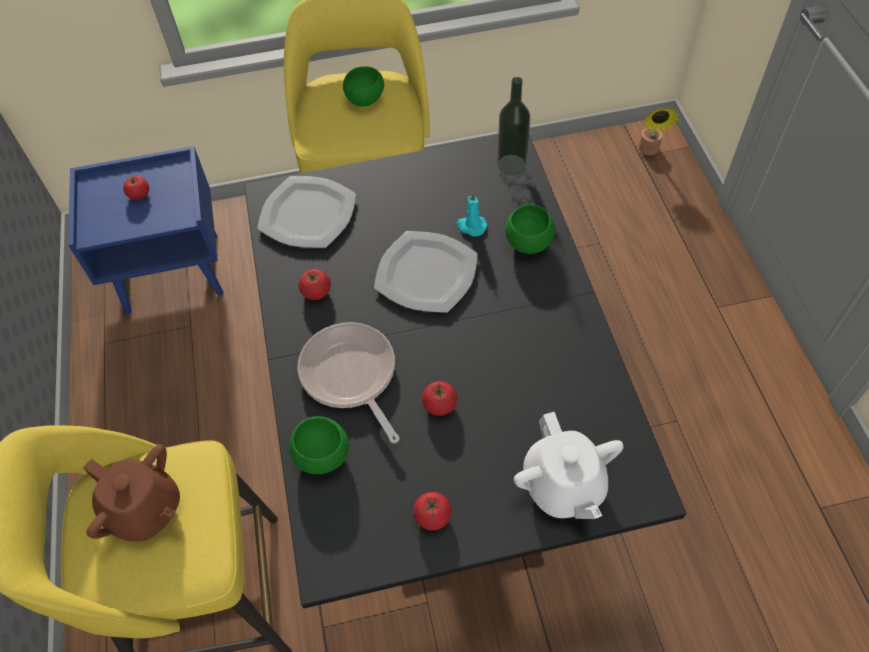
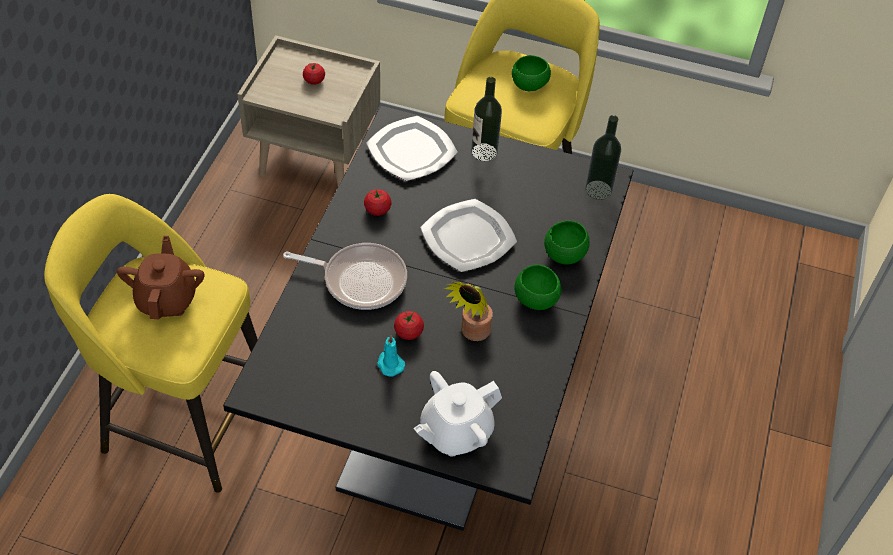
camera: 25 degrees right, 5 degrees down
(145, 510) = (167, 299): brown teapot -> brown teapot turned 150 degrees counterclockwise
(174, 272) = (317, 160): blue nightstand -> beige nightstand
(322, 456) = (302, 321): green bowl -> green bowl (535, 300)
(351, 376) = (360, 280): frying pan -> frying pan turned 105 degrees clockwise
(379, 181) = (484, 152): none -> bottle
(432, 516) = (348, 400): tomato -> none
(471, 226) = (529, 220): turquoise candle -> turquoise candle (389, 364)
(563, 485) = (455, 432): white teapot -> white teapot turned 45 degrees clockwise
(649, 151) = (810, 261): potted plant -> potted plant (472, 333)

